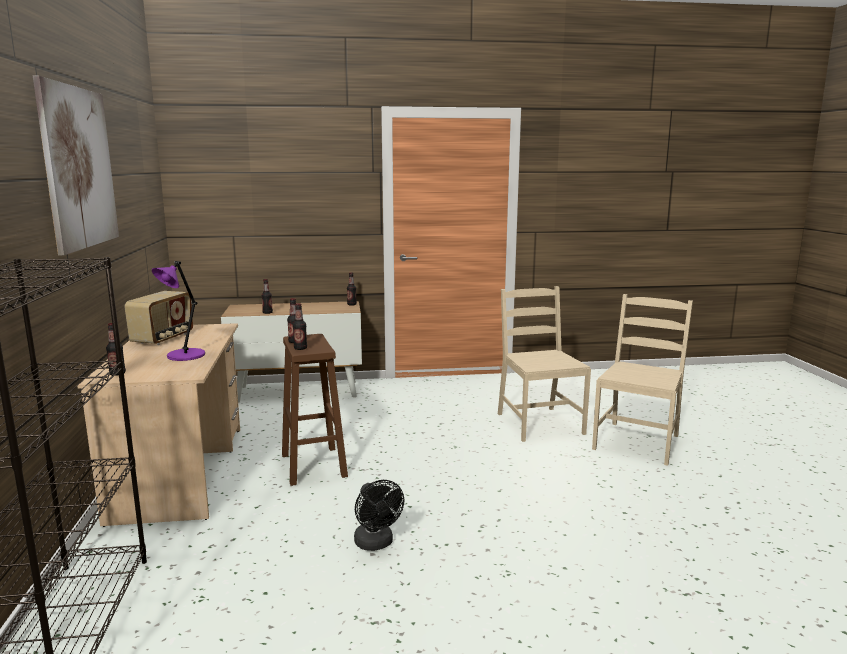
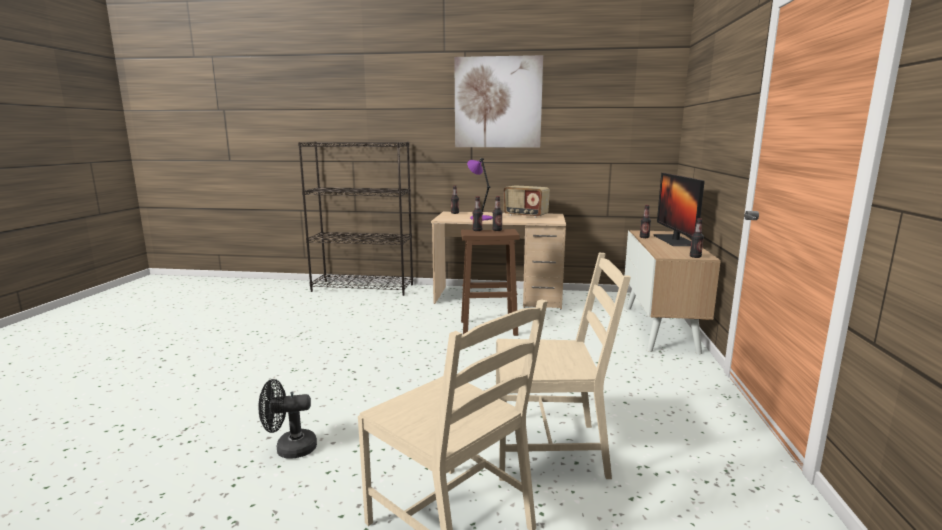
camera: 105 degrees right, 0 degrees up
(281, 306) = (674, 240): none -> monitor
(376, 544) = (367, 338): black fan -> black fan (289, 449)

